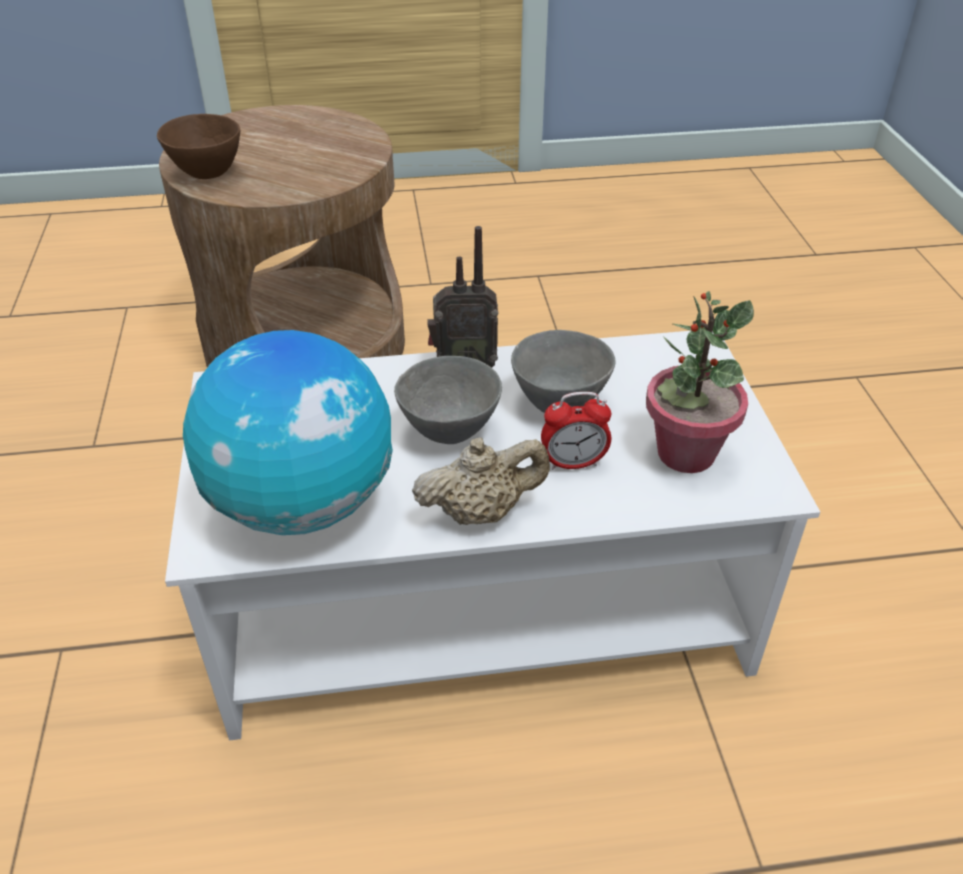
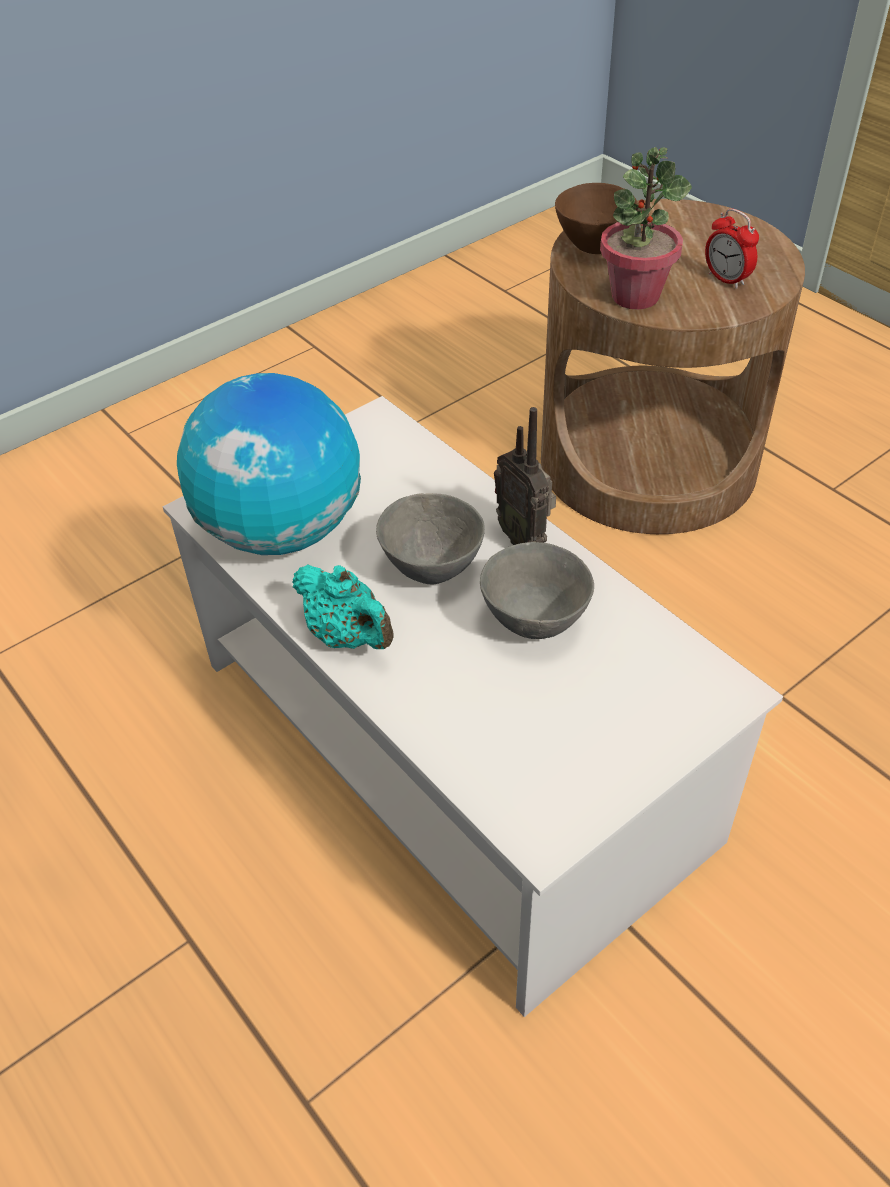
camera: 60 degrees right, 5 degrees up
(481, 512) = (348, 636): beige teapot -> turquoise teapot
(573, 463) = (457, 669): alarm clock -> alarm clock (726, 279)
(685, 453) = (539, 746): potted plant -> potted plant (635, 296)

